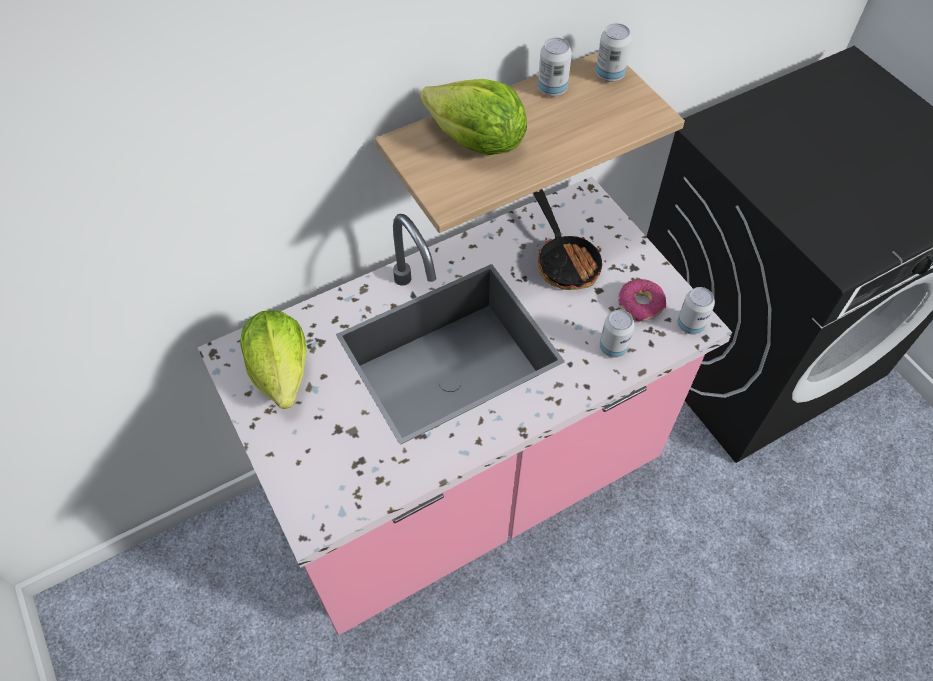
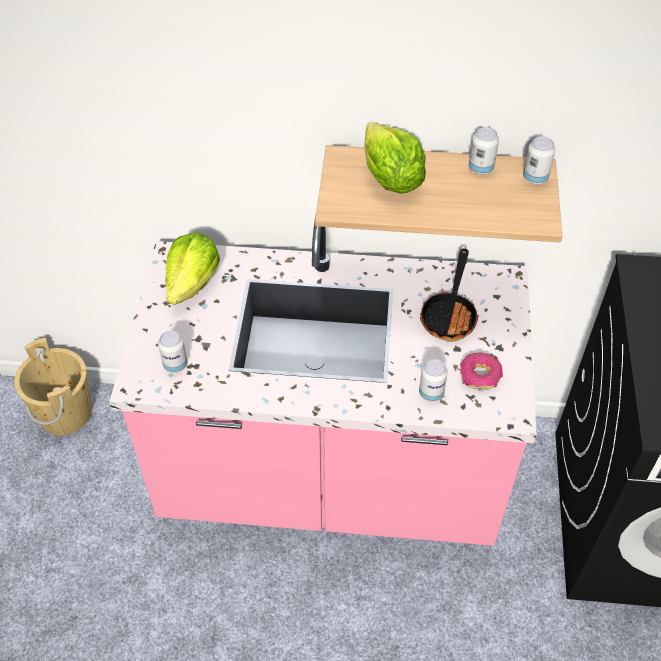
camera: 35 degrees right, 5 degrees down
(143, 589) = (65, 412): none -> beige bucket
(690, 325) = (506, 411): can -> can (175, 364)

